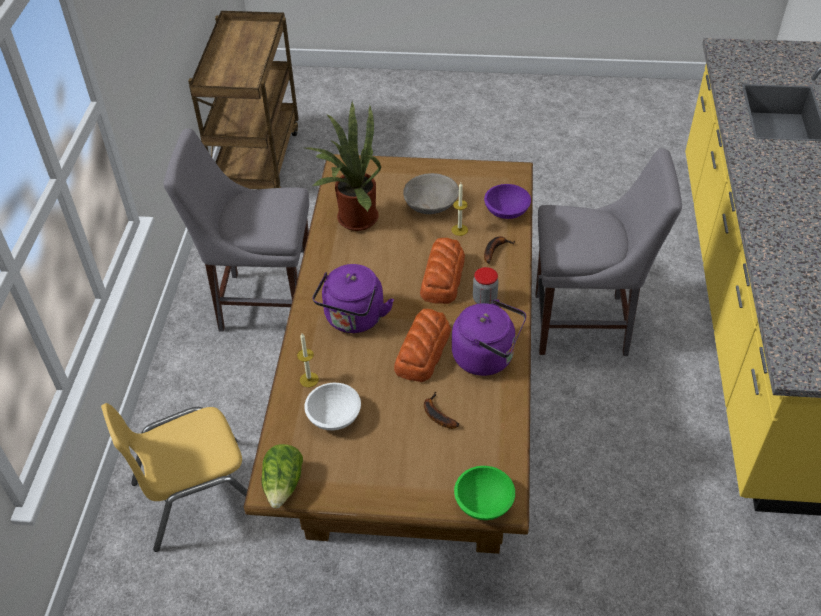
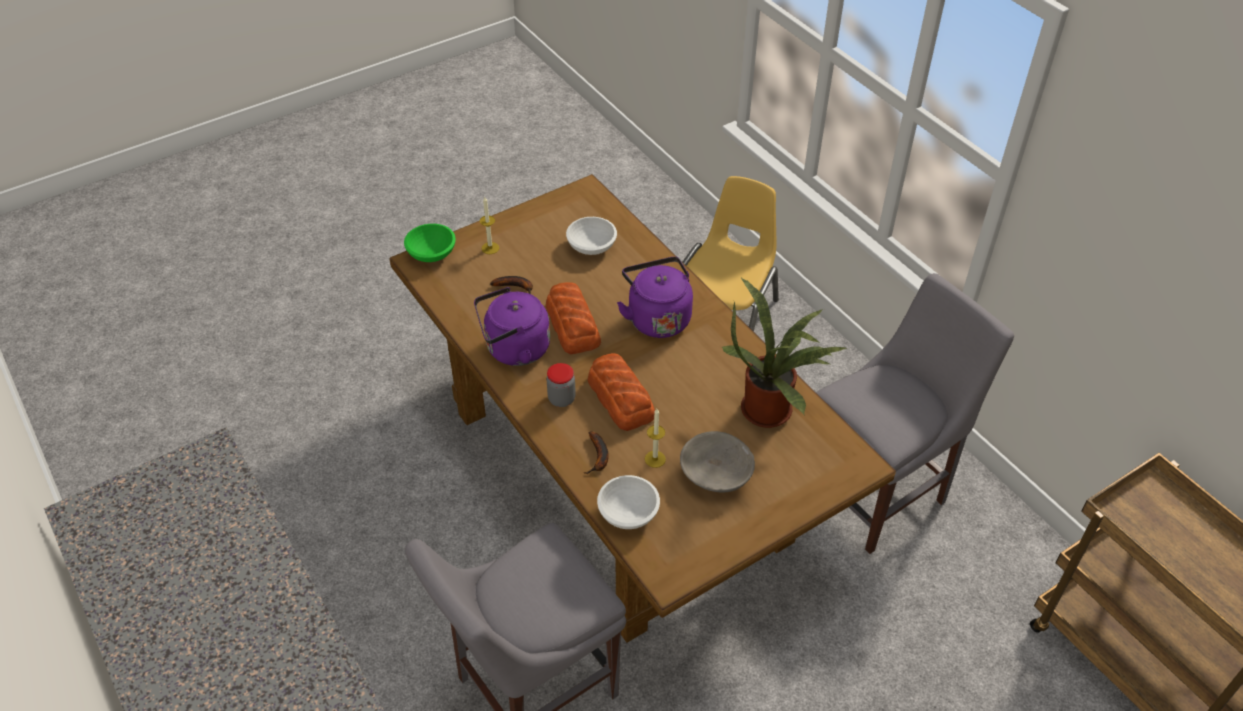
camera: 140 degrees right, 0 degrees up
(283, 484) = (580, 195): lettuce -> none
(309, 379) = (638, 258): candle -> candle (490, 248)
(506, 212) = (628, 512): purple bowl -> white bowl

